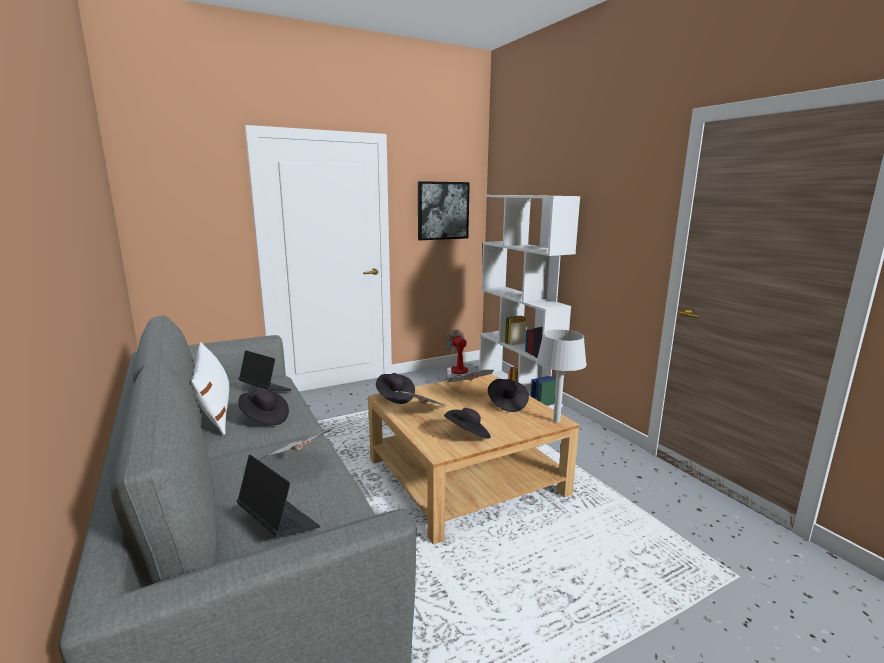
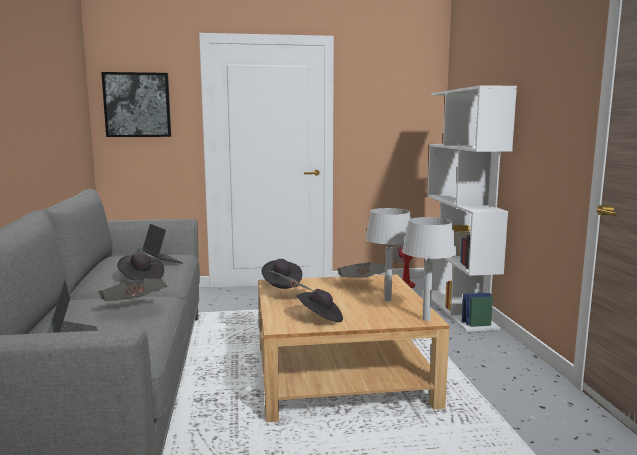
camera: 20 degrees right, 5 degrees down
(214, 410) = (109, 269): white pillow -> none
(442, 210) = (394, 112): picture -> picture (137, 105)
(506, 404) = (387, 300): black hat -> grey table lamp

